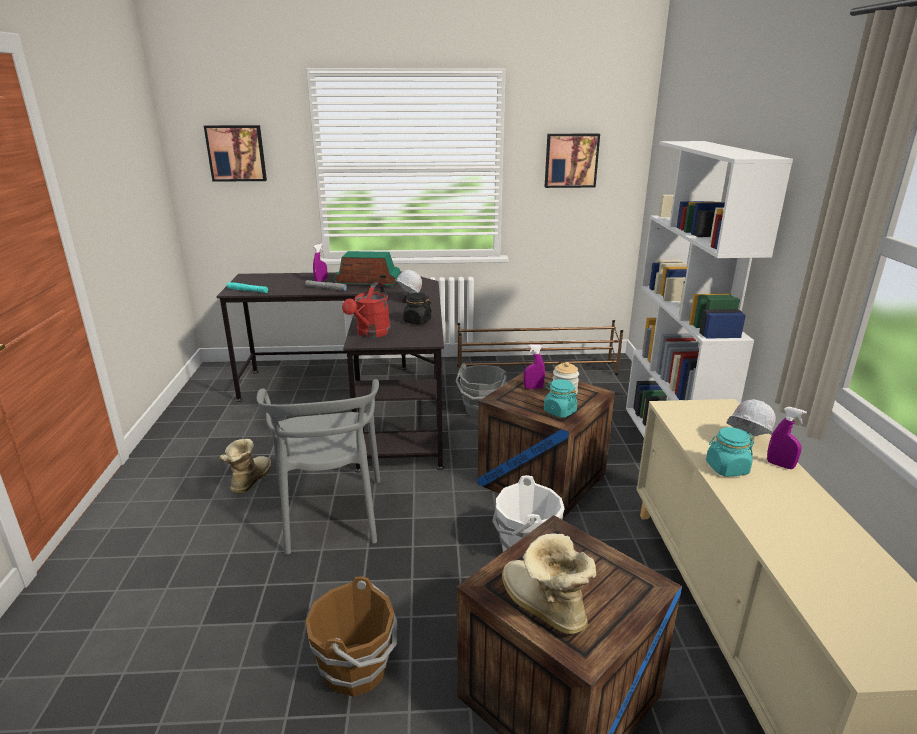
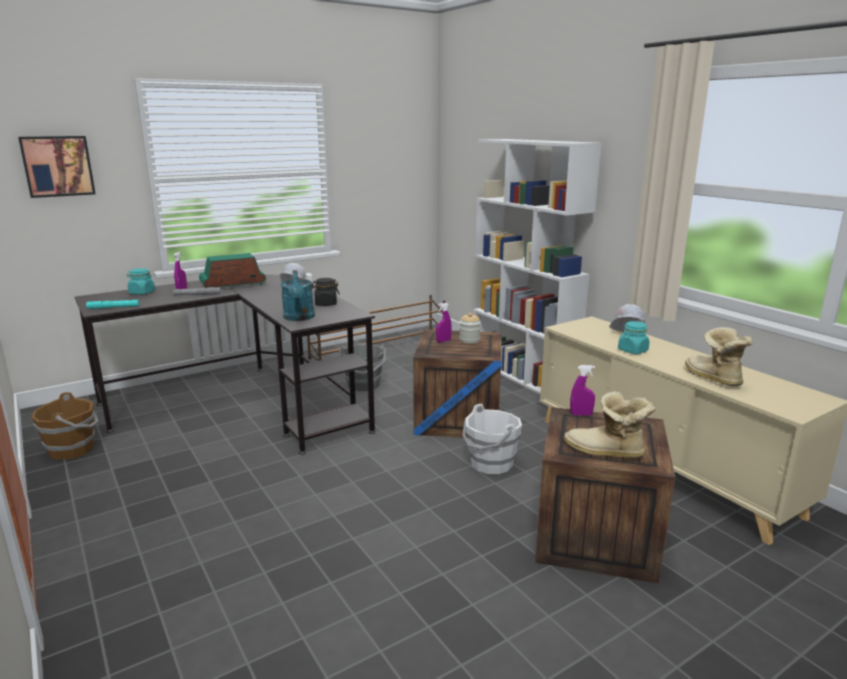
camera: 30 degrees left, 5 degrees down
(248, 481) = (201, 489): boot -> boot (712, 379)
(330, 514) = (312, 489): grey chair -> none
(357, 668) = (449, 575): brown bucket -> brown bucket (73, 449)
(370, 334) = (299, 318): red watering can -> turquoise watering can
(559, 411) = (480, 351): turquoise jar -> turquoise jar (142, 293)
(571, 160) = (380, 162): picture -> none
(780, 465) = (656, 343): purple spray bottle -> purple spray bottle (581, 414)

